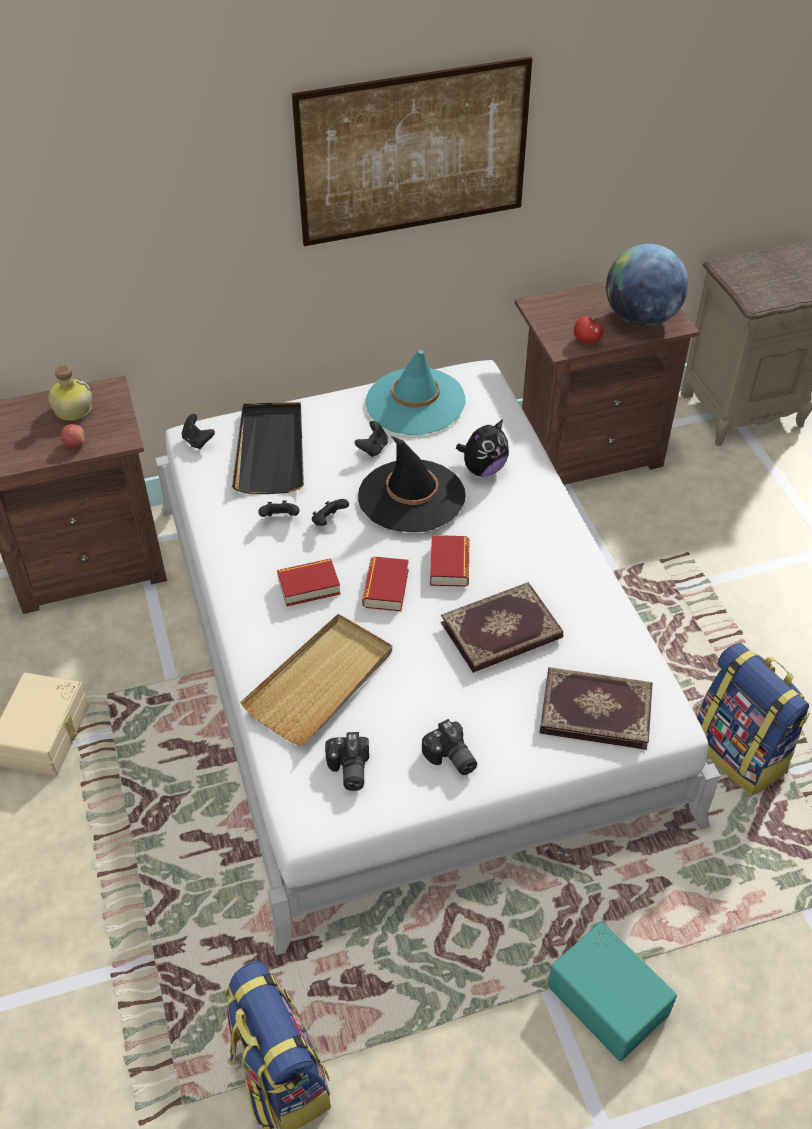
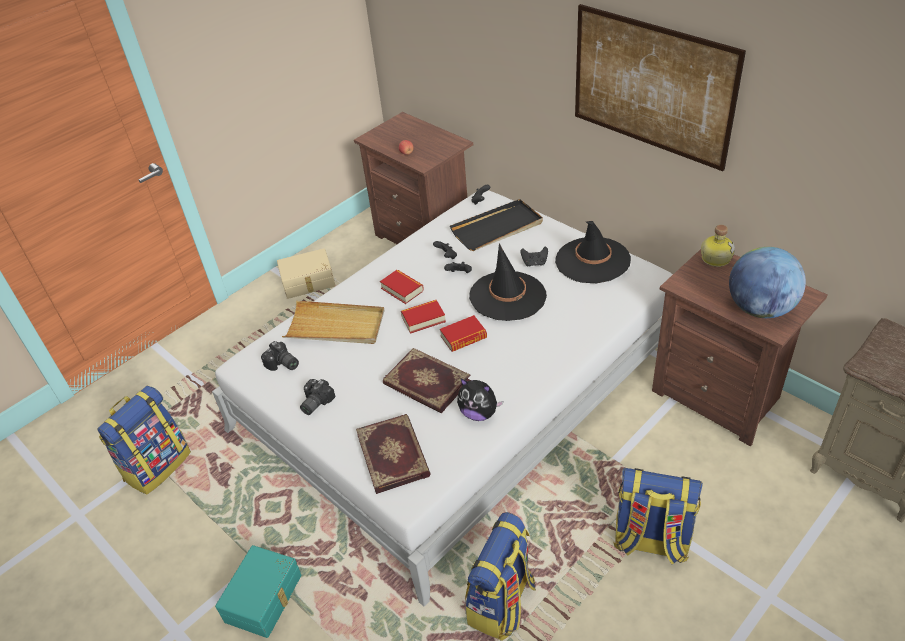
camera: 65 degrees right, 5 degrees down
(72, 409) = (431, 140): bottle -> bottle (715, 258)
(347, 770) = (282, 365): camera -> camera turned 105 degrees counterclockwise
(415, 402) = (592, 260): turquoise hat -> black hat
(483, 469) = (562, 316): plush toy -> plush toy (479, 413)
(586, 341) = (700, 292): apple -> none
(730, 597) = (650, 541): none -> backpack

